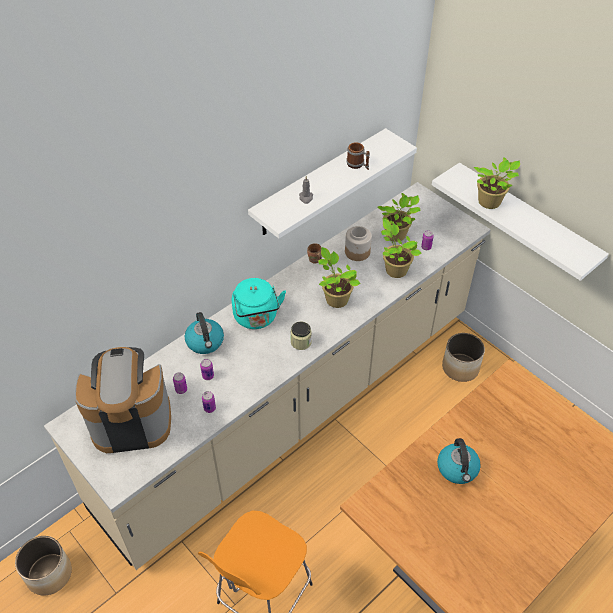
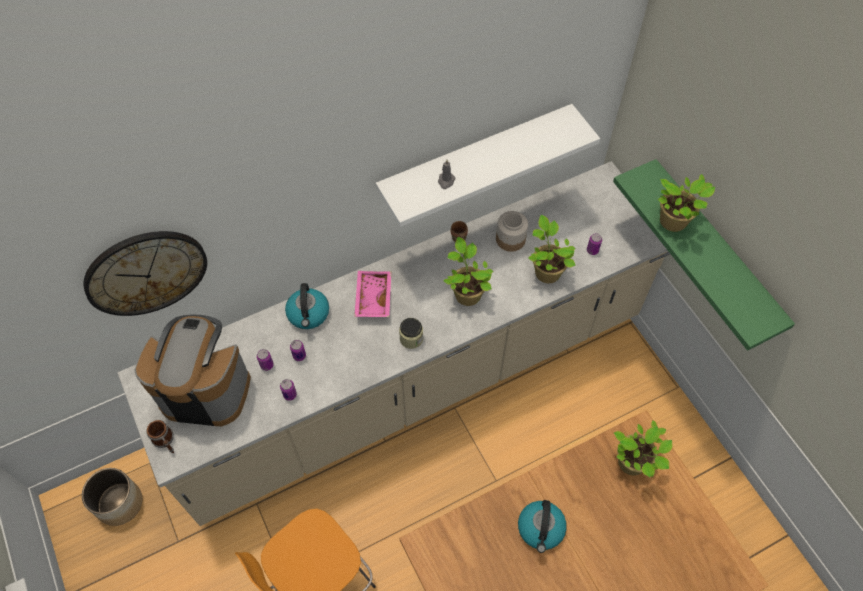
camera: 15 degrees right, 10 degrees up
(70, 311) = (146, 272): none -> wall clock
(257, 318) = (372, 298): turquoise kettle -> pink tray
(358, 165) = (521, 149): mug -> mug (165, 441)
(397, 235) = (563, 228): potted plant -> potted plant (633, 464)
(460, 368) = (613, 381): planter -> none
(525, 220) = (714, 250): white shelf -> green shelf

